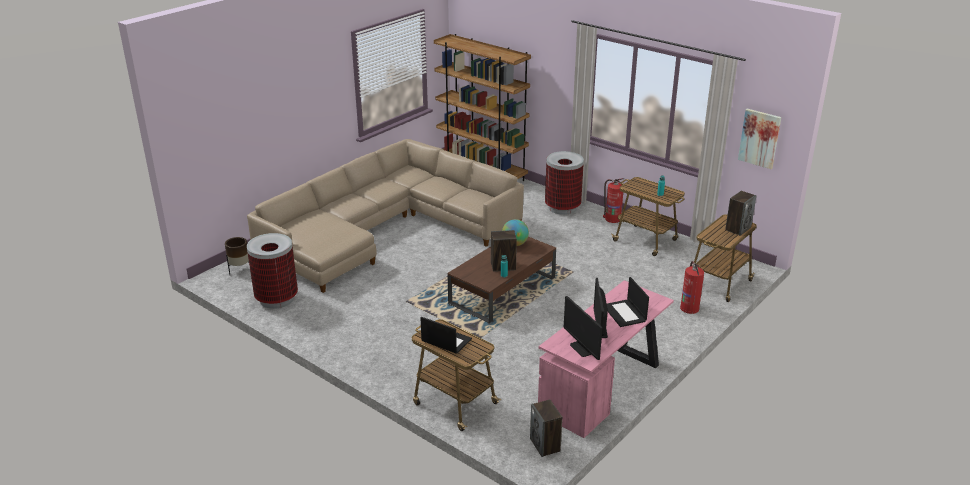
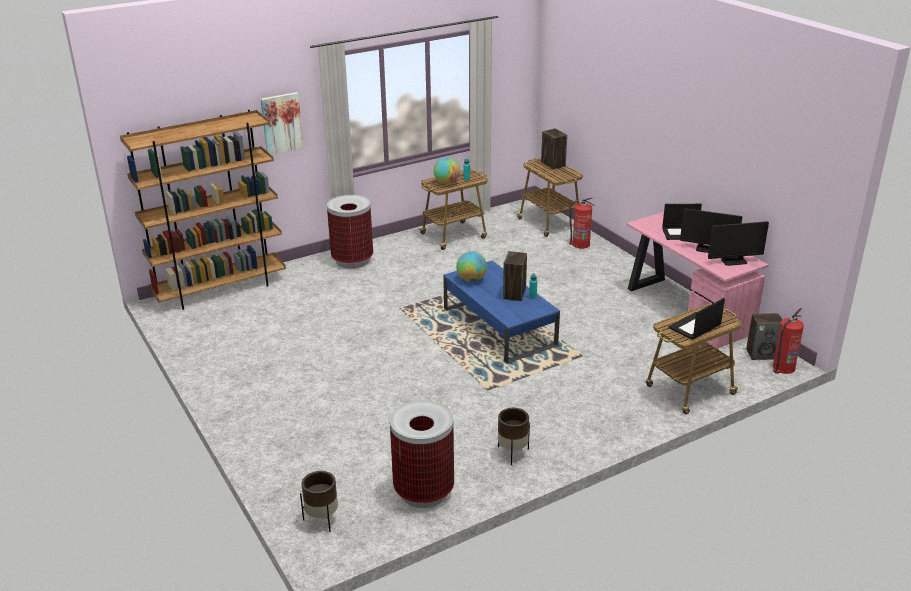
camera: 70 degrees left, 0 degrees up
(329, 326) = (512, 453): none -> brown planter
(385, 230) = (306, 380): beige sofa -> none
(503, 290) = (498, 326): brown coffee table -> blue coffee table
(612, 219) = (398, 241): fire extinguisher -> fire extinguisher (783, 367)
(643, 188) = (446, 183): none -> globe
(759, 138) = (510, 86): picture -> picture (281, 123)

